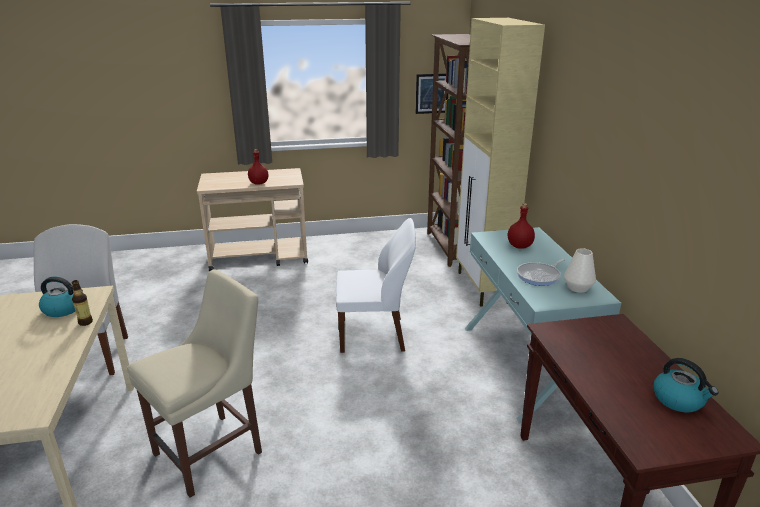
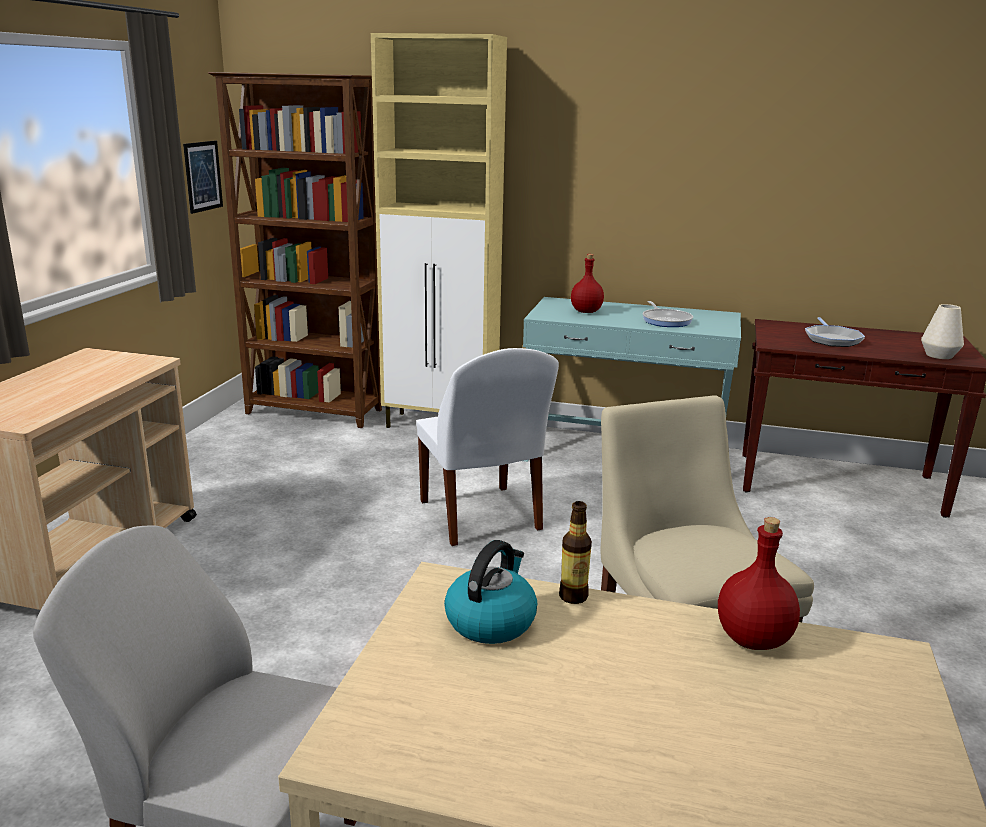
camera: 65 degrees left, 5 degrees down
(259, 183) = (103, 382): red bottle -> red bottle (754, 639)
(374, 335) = (481, 517): white chair -> white chair turned 135 degrees clockwise
(577, 287) = (701, 316): white vase -> white vase (939, 355)
(607, 358) = (832, 339): none -> frying pan
(679, 400) = (901, 337): kettle -> none

